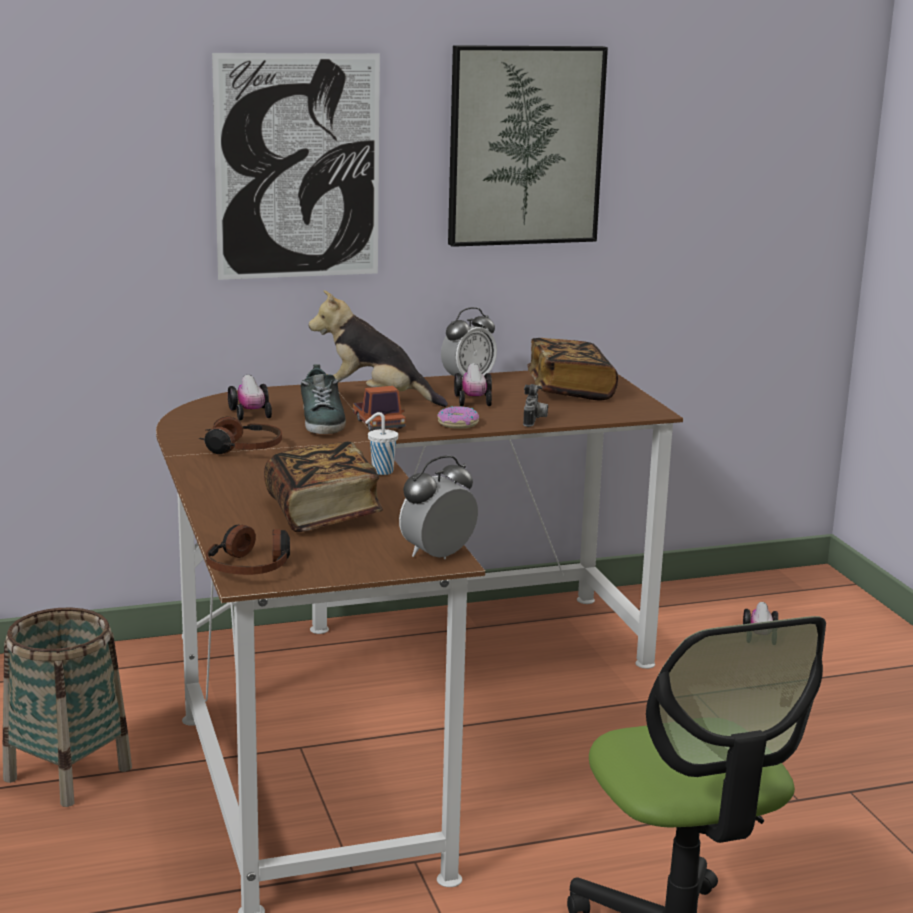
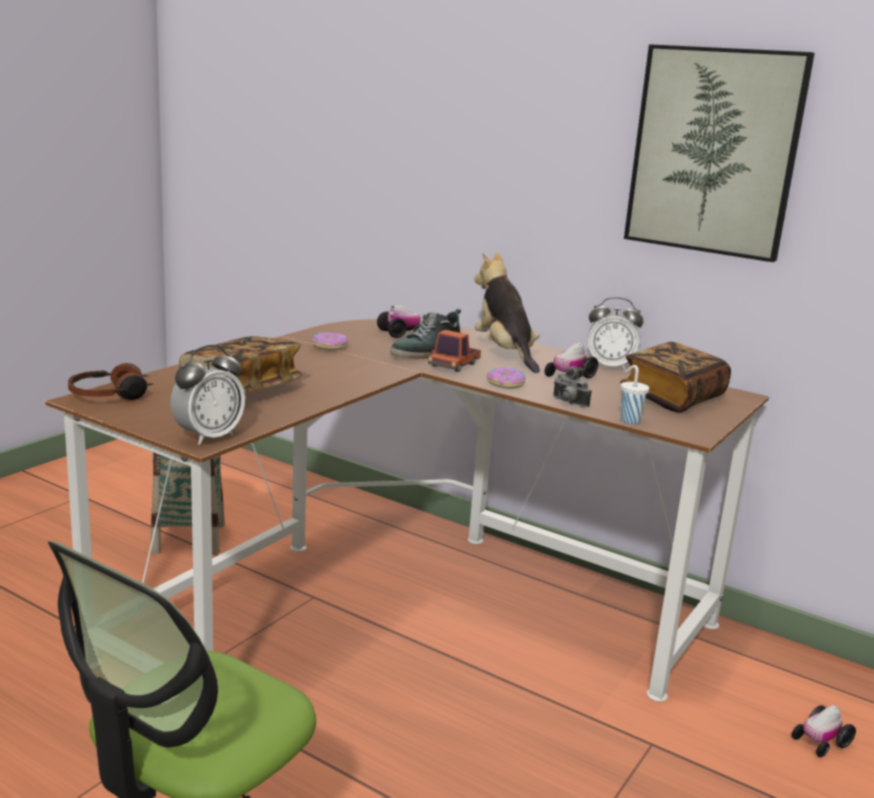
camera: 50 degrees right, 0 degrees up
(241, 448) = (329, 346): headphones -> donut
(250, 413) = (401, 334): toy car -> toy car turned 150 degrees counterclockwise
(298, 167) = (510, 147): picture -> none
(381, 471) = (356, 386): white cup -> white cup (629, 420)
(437, 555) = (208, 437): alarm clock -> alarm clock turned 120 degrees clockwise
(534, 421) = (568, 403): camera -> camera turned 75 degrees clockwise

